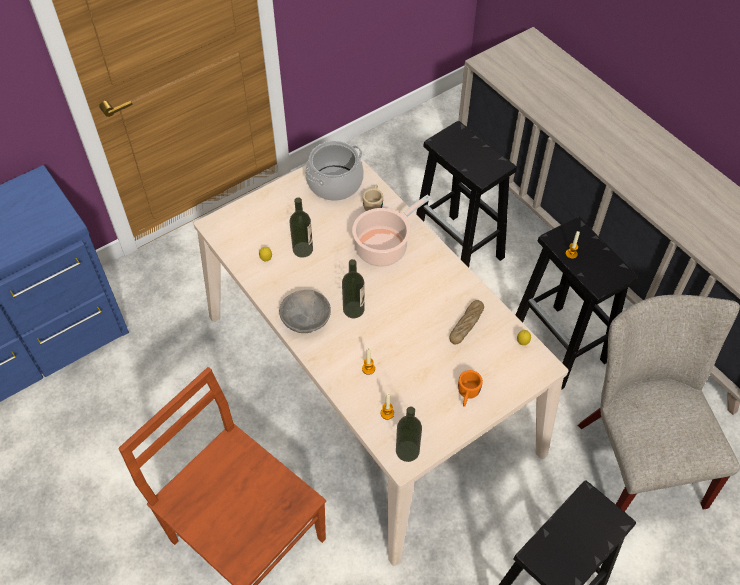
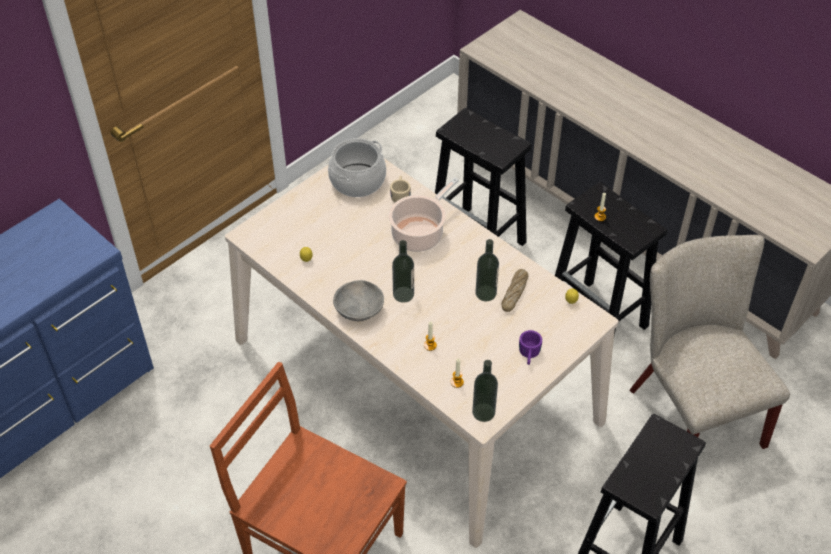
camera: 10 degrees left, 5 degrees down
(303, 249) = (340, 246): bottle -> bottle (486, 293)
(467, 395) = (529, 355): orange mug -> purple mug

